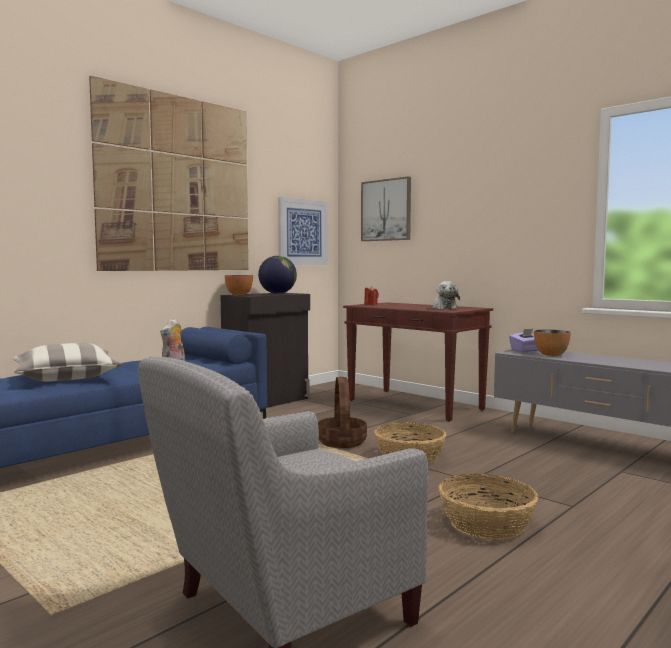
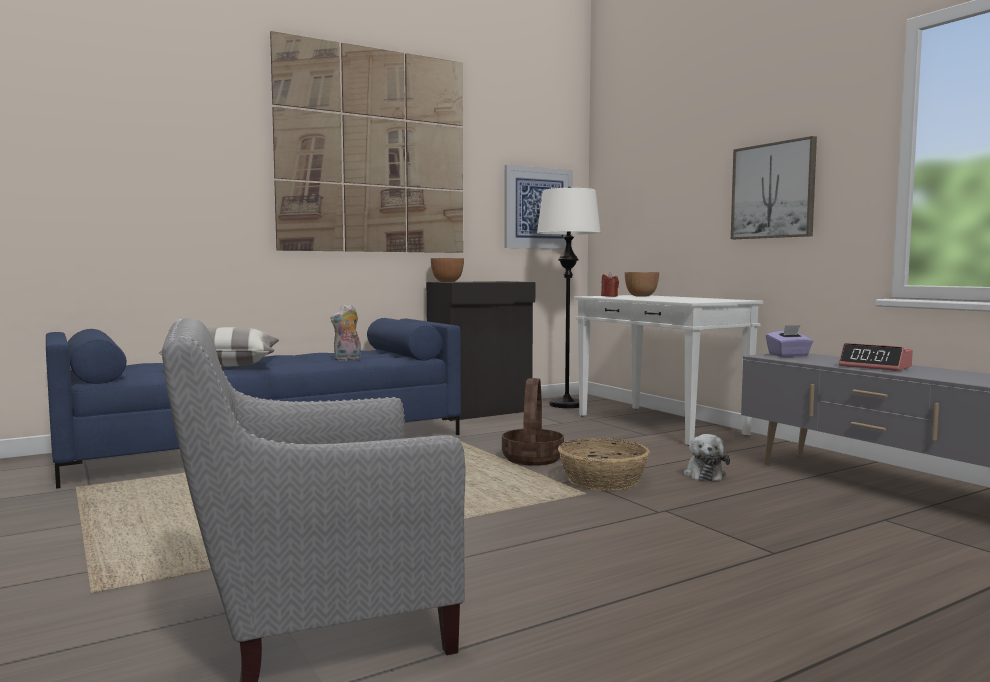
camera: 15 degrees right, 0 degrees up
(277, 293) = (496, 281): globe -> none
(331, 391) = (567, 405): none -> white floor lamp
(386, 210) = (641, 177): picture -> picture (773, 191)
(415, 405) = (661, 425): brown console table -> white console table
(444, 308) = (695, 299): plush toy -> plush toy (704, 474)
(487, 524) = (638, 561): basket -> none
(550, 355) = (817, 360): bowl -> bowl (641, 296)
(595, 359) = (875, 367): none -> alarm clock

